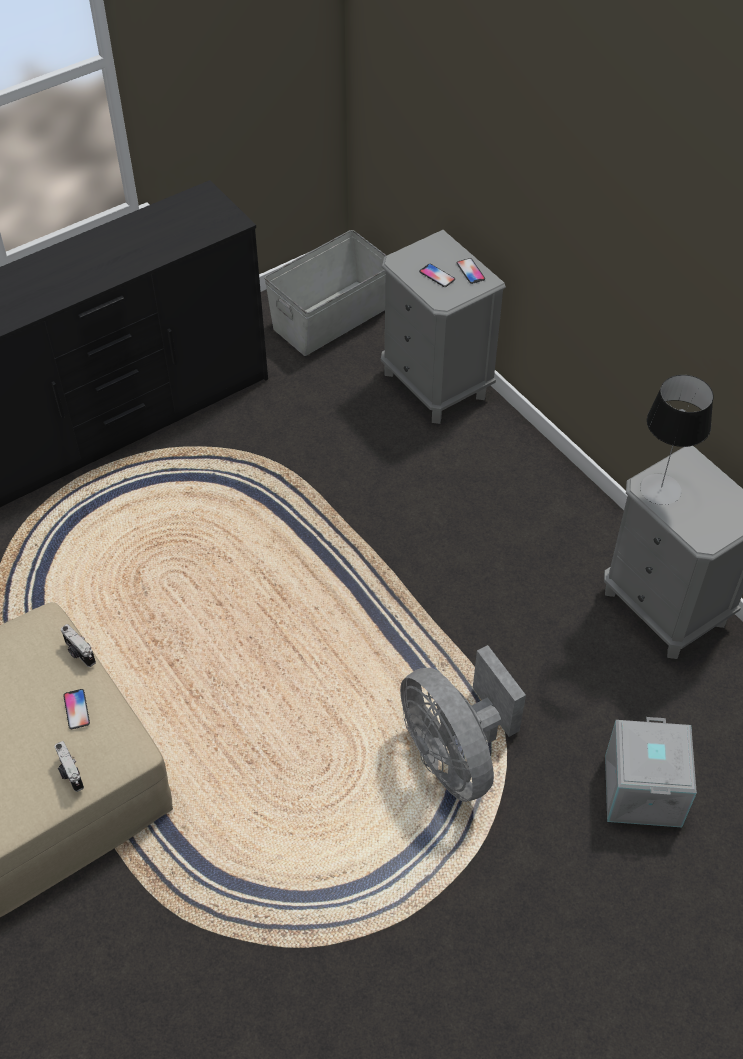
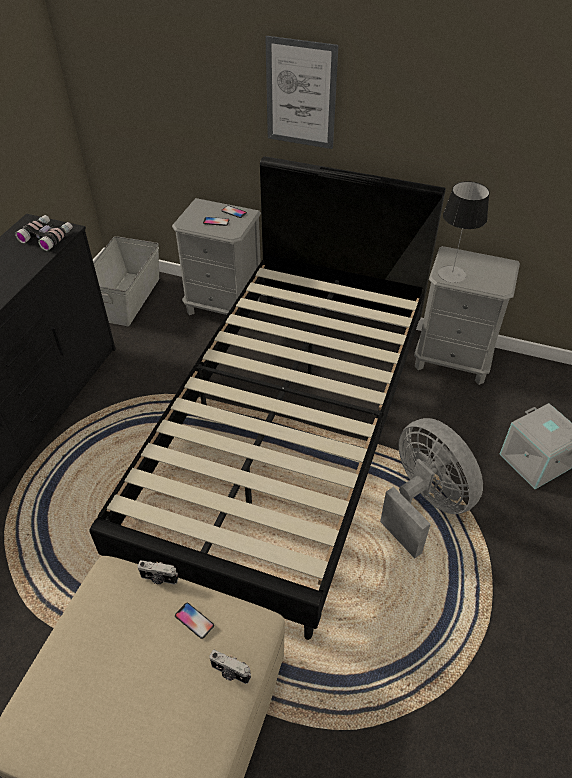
camera: 35 degrees left, 5 degrees down
(207, 222) = (47, 236): none -> binoculars
(372, 585) = (286, 434): none -> black bed
(455, 755) = (423, 504): grey fan -> grey fan turned 150 degrees counterclockwise
(569, 164) = (301, 94): none -> picture

